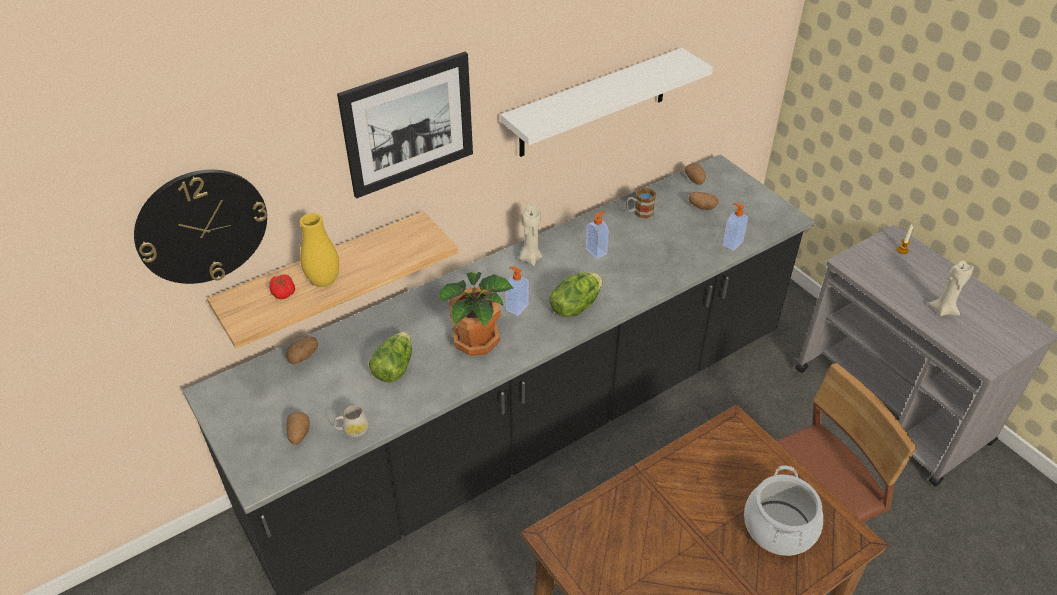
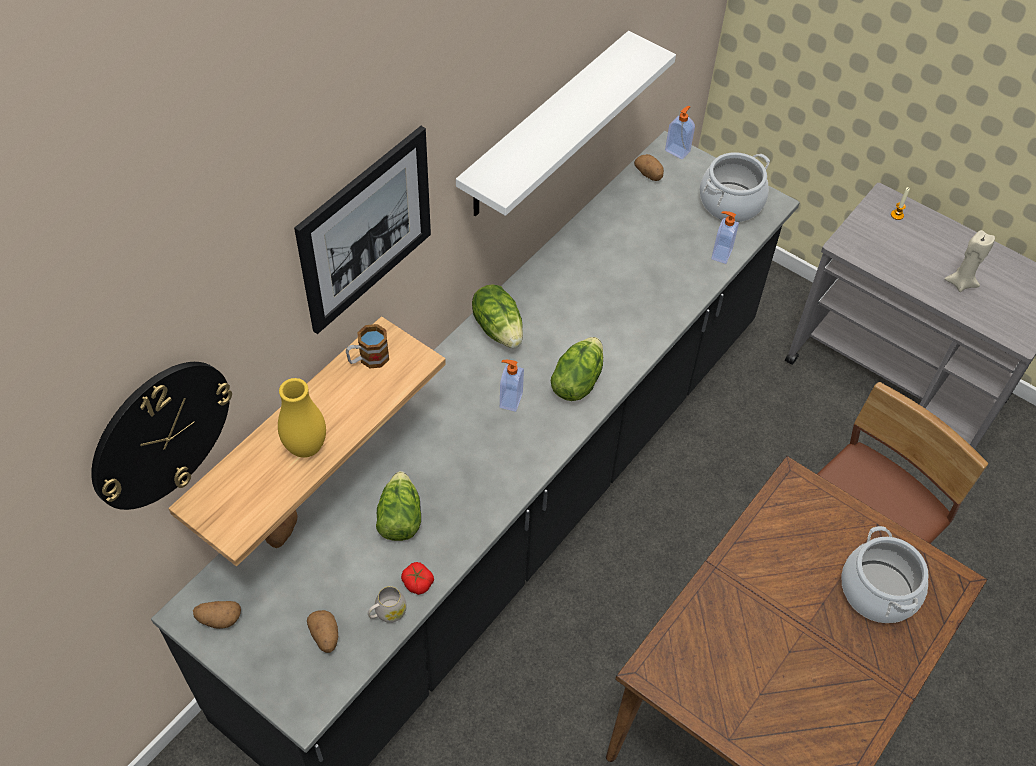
camera: 20 degrees left, 10 degrees up
(283, 292) = (262, 475): tomato -> tomato (417, 582)
(478, 341) = (484, 456): potted plant -> none
(530, 258) = (499, 328): beige candle -> lettuce
(596, 251) = (572, 301): soap dispenser -> soap dispenser (678, 151)
(639, 212) = (602, 235): mug -> mug (368, 359)
(701, 207) = (670, 211): potato -> potato (219, 619)
(754, 210) = (730, 202): none -> cooking pot

